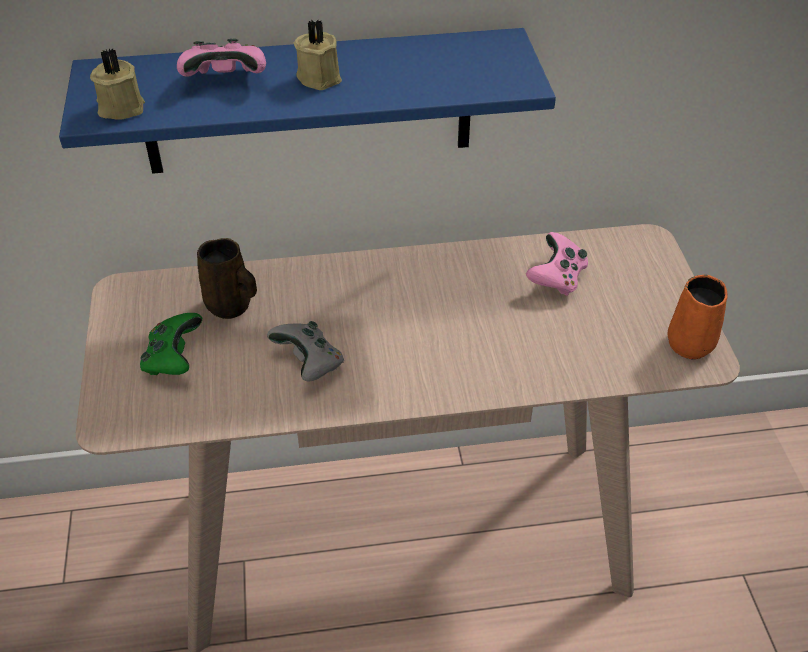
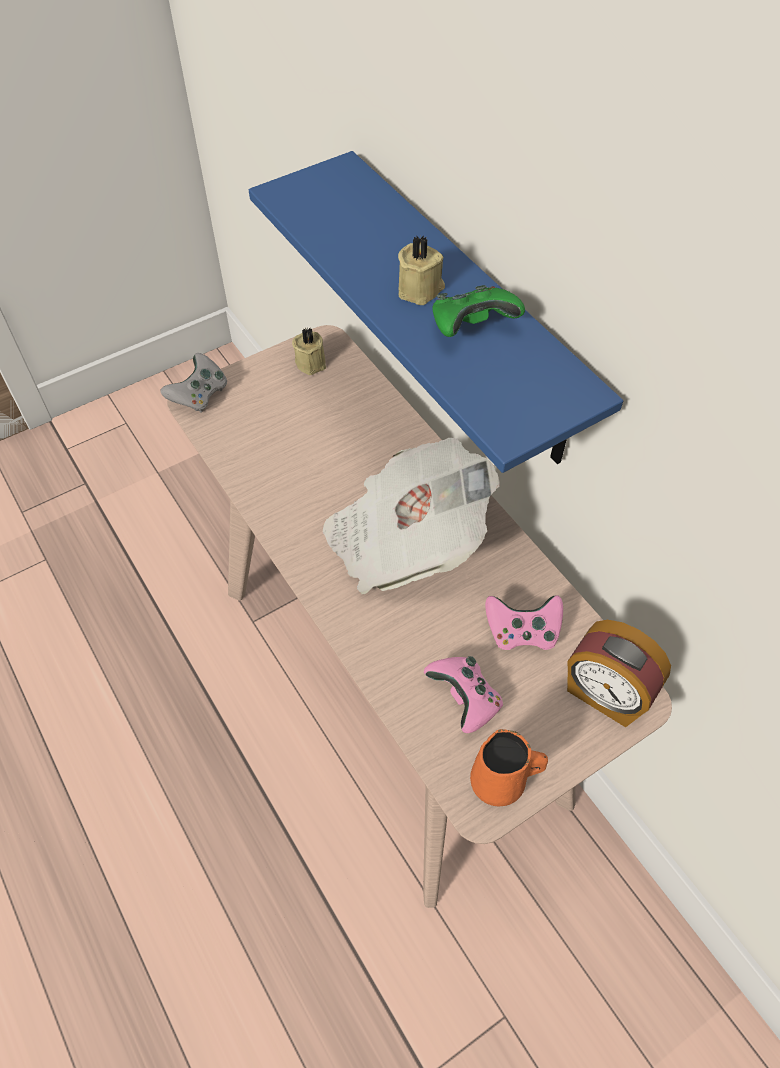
camera: 65 degrees right, 10 degrees up
(120, 107) = (302, 200): beige candle -> beige candle (311, 362)
(173, 359) = (272, 404): green game controller -> green game controller (471, 327)
(226, 80) = (378, 238): pink game controller -> pink game controller (465, 700)
(231, 306) = (345, 411): brown mug -> none
(309, 364) = (309, 487): grey game controller -> grey game controller (199, 396)
(419, 317) = (405, 540): none -> newspaper
(636, 255) = (605, 694): none -> alarm clock

